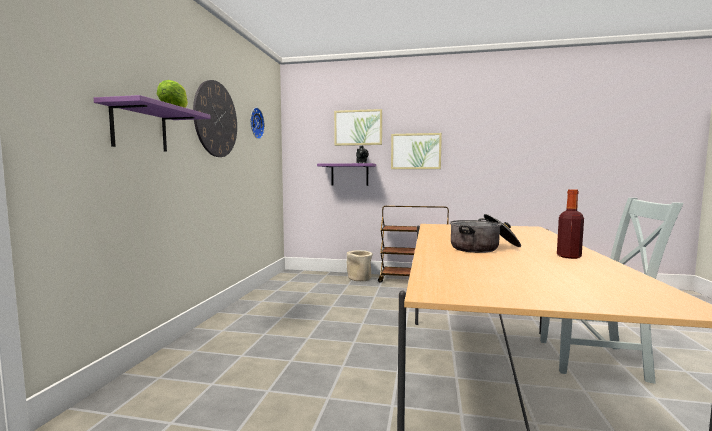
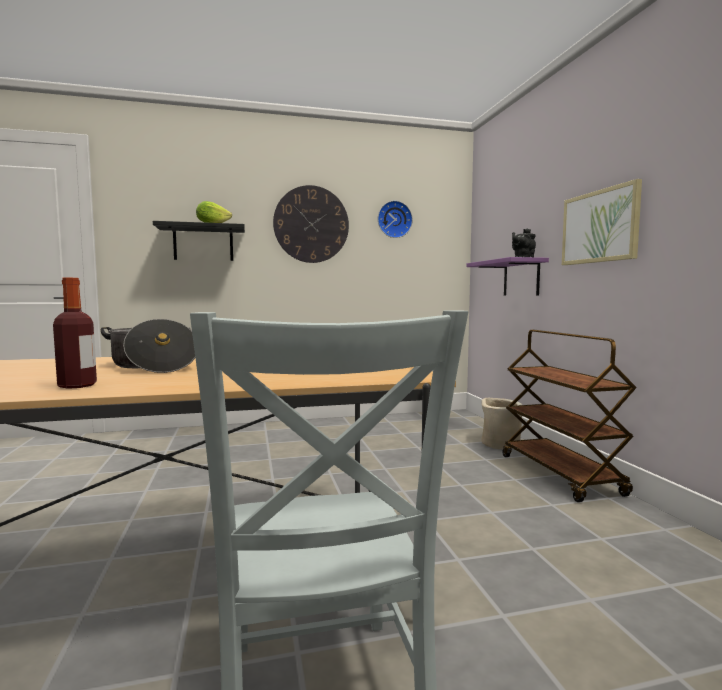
camera: 65 degrees right, 0 degrees up
(139, 128) = (203, 244): purple shelf -> black shelf
(358, 127) = (532, 199): picture -> none

